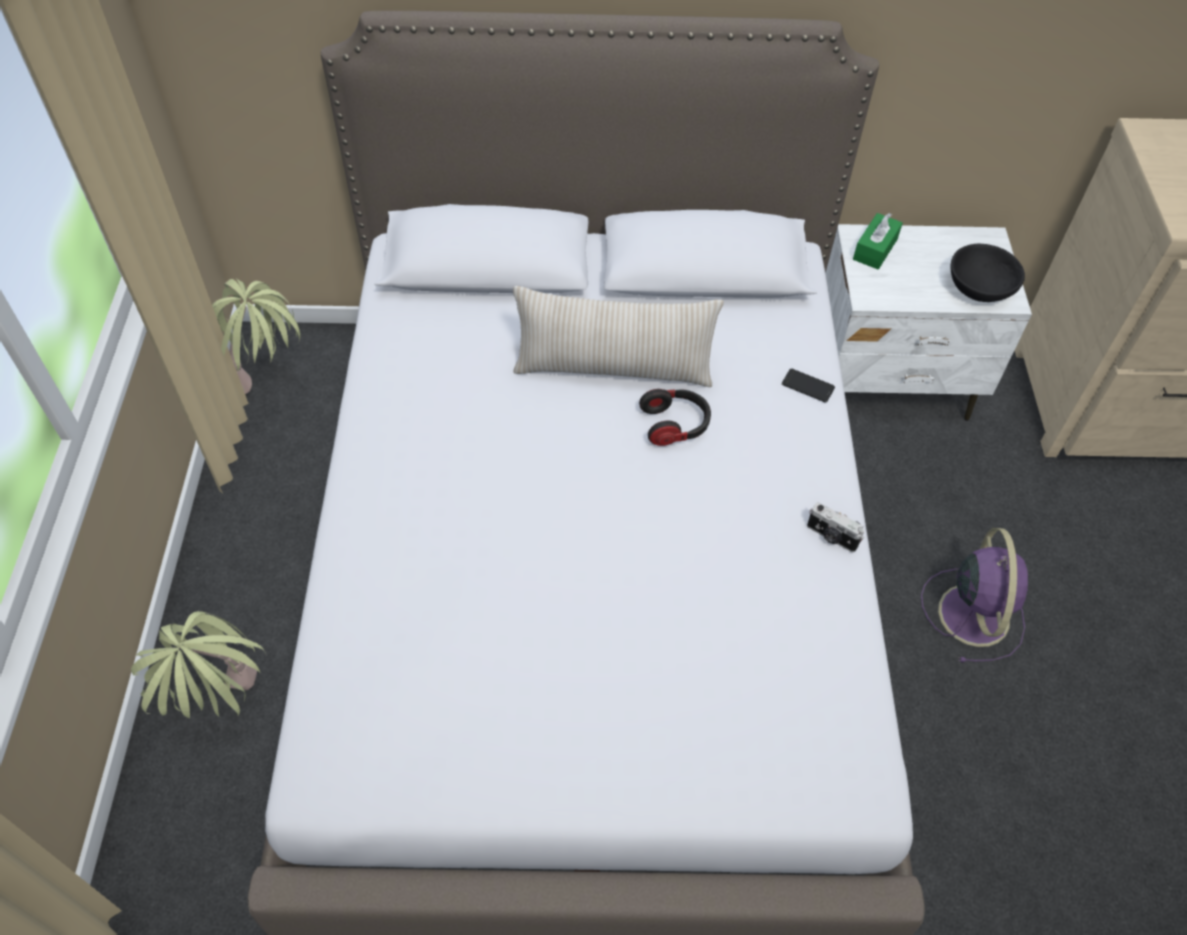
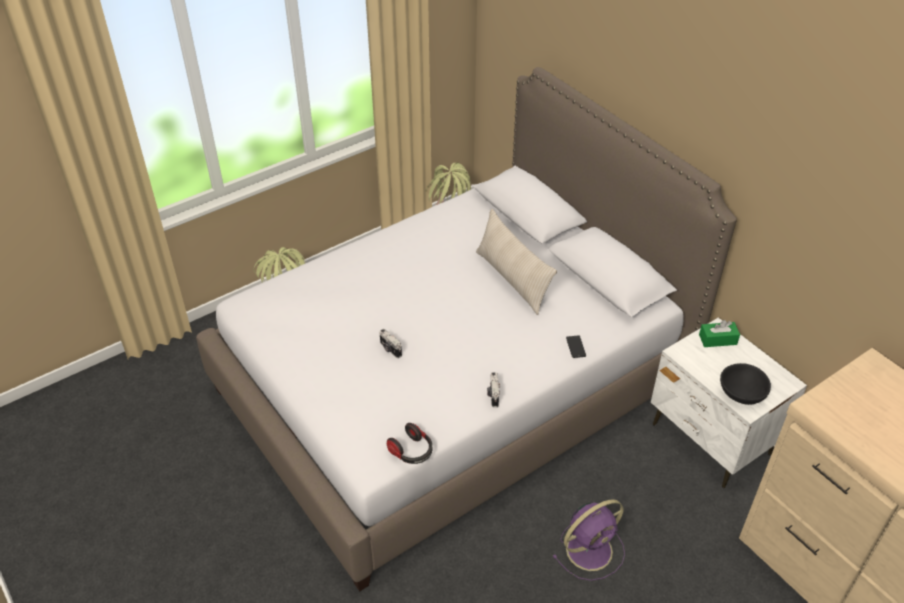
camera: 55 degrees right, 10 degrees down
(632, 611) = (390, 349): none -> camera
(675, 425) = (502, 314): headphones -> headphones (412, 452)

